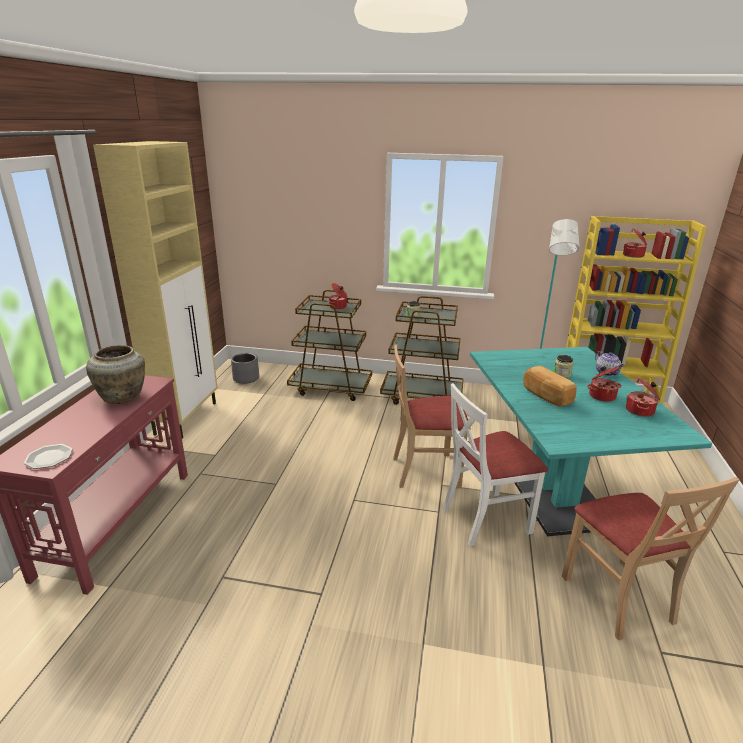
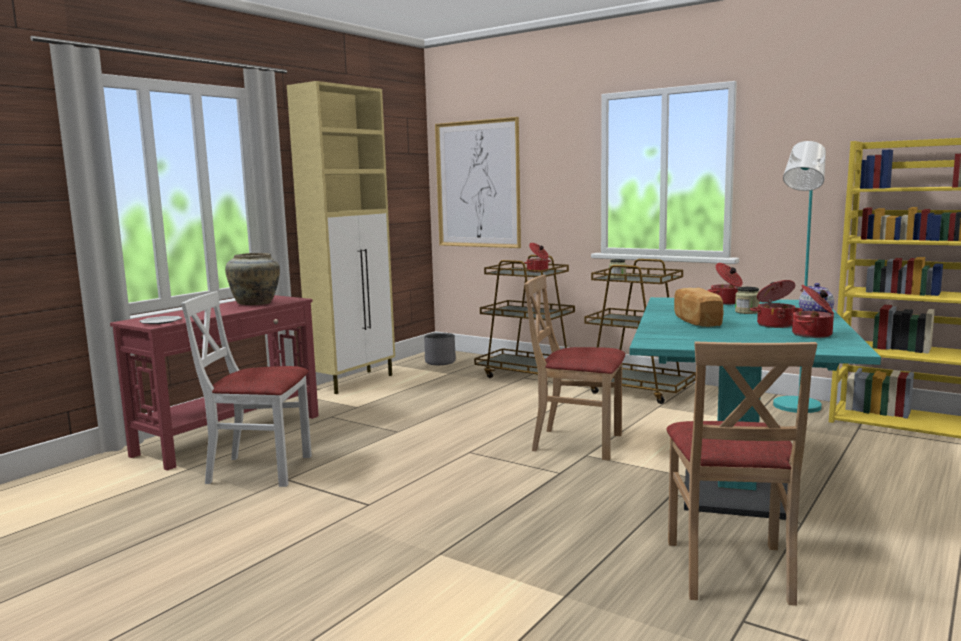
camera: 25 degrees right, 15 degrees down
(265, 221) = (478, 184): none -> picture
(485, 519) = (614, 486): white chair -> white chair (260, 470)
(634, 255) = (918, 187): cooking pot -> cooking pot (726, 302)

